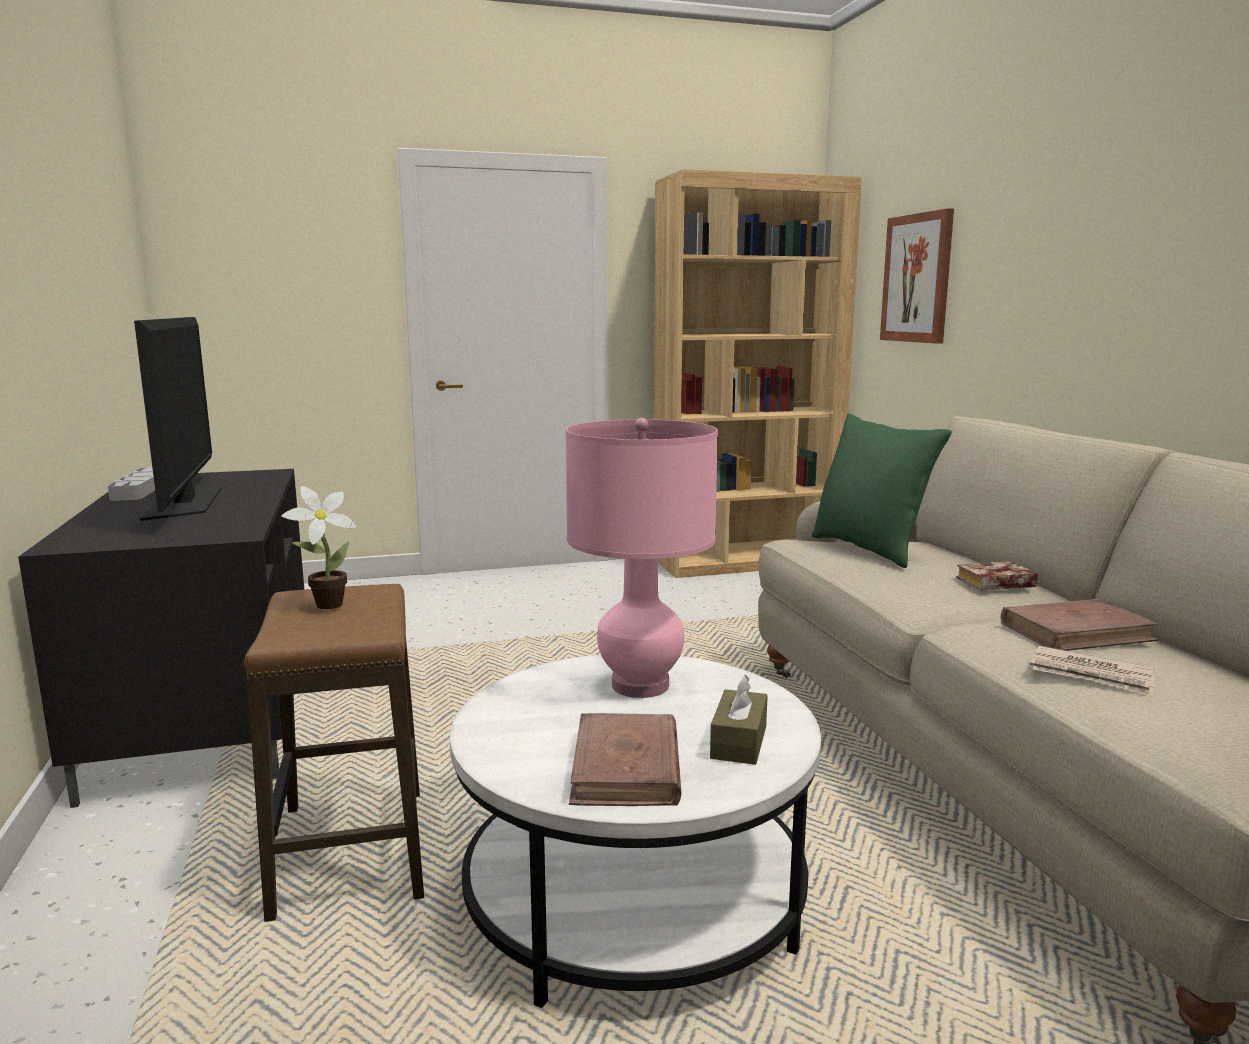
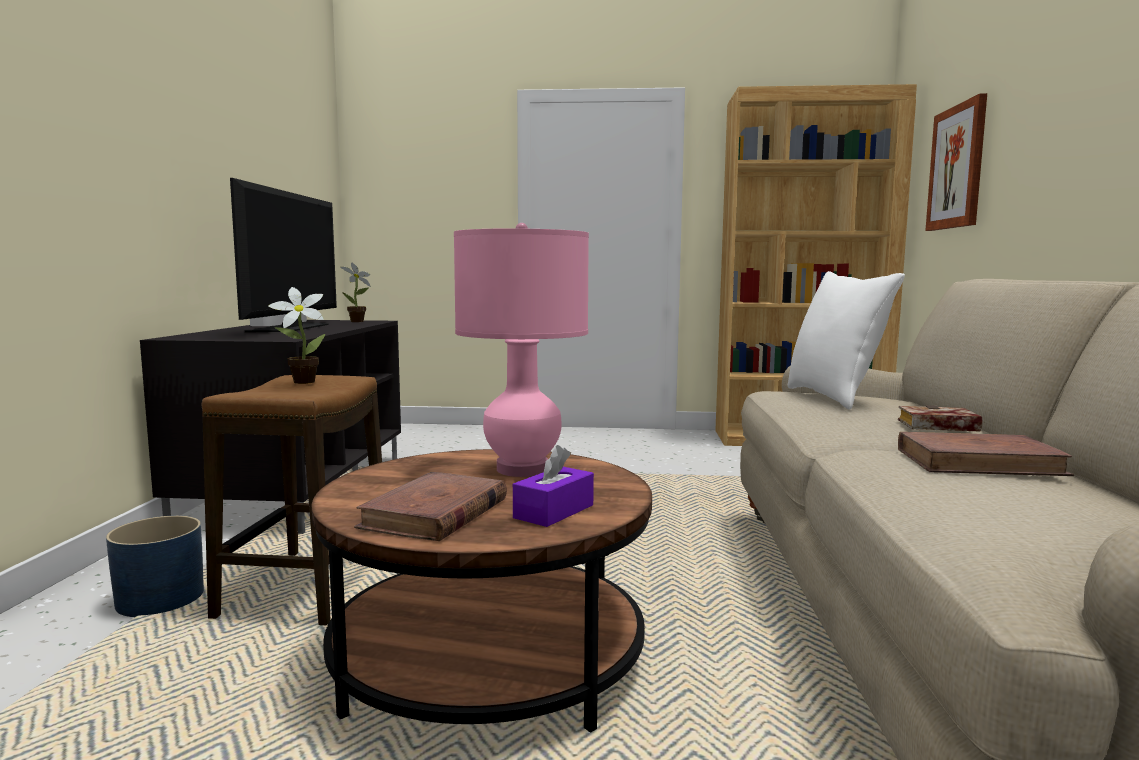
camera: 20 degrees right, 5 degrees down
(170, 909) = (161, 599): none -> blue planter
(248, 476) = (358, 321): none -> potted plant
(634, 897) = (488, 658): white coffee table -> brown coffee table
(739, 742) = (554, 511): brown tissue box -> purple tissue box
(870, 549) = (834, 397): green pillow -> white pillow
(1092, 675) = (948, 491): newspaper -> none

